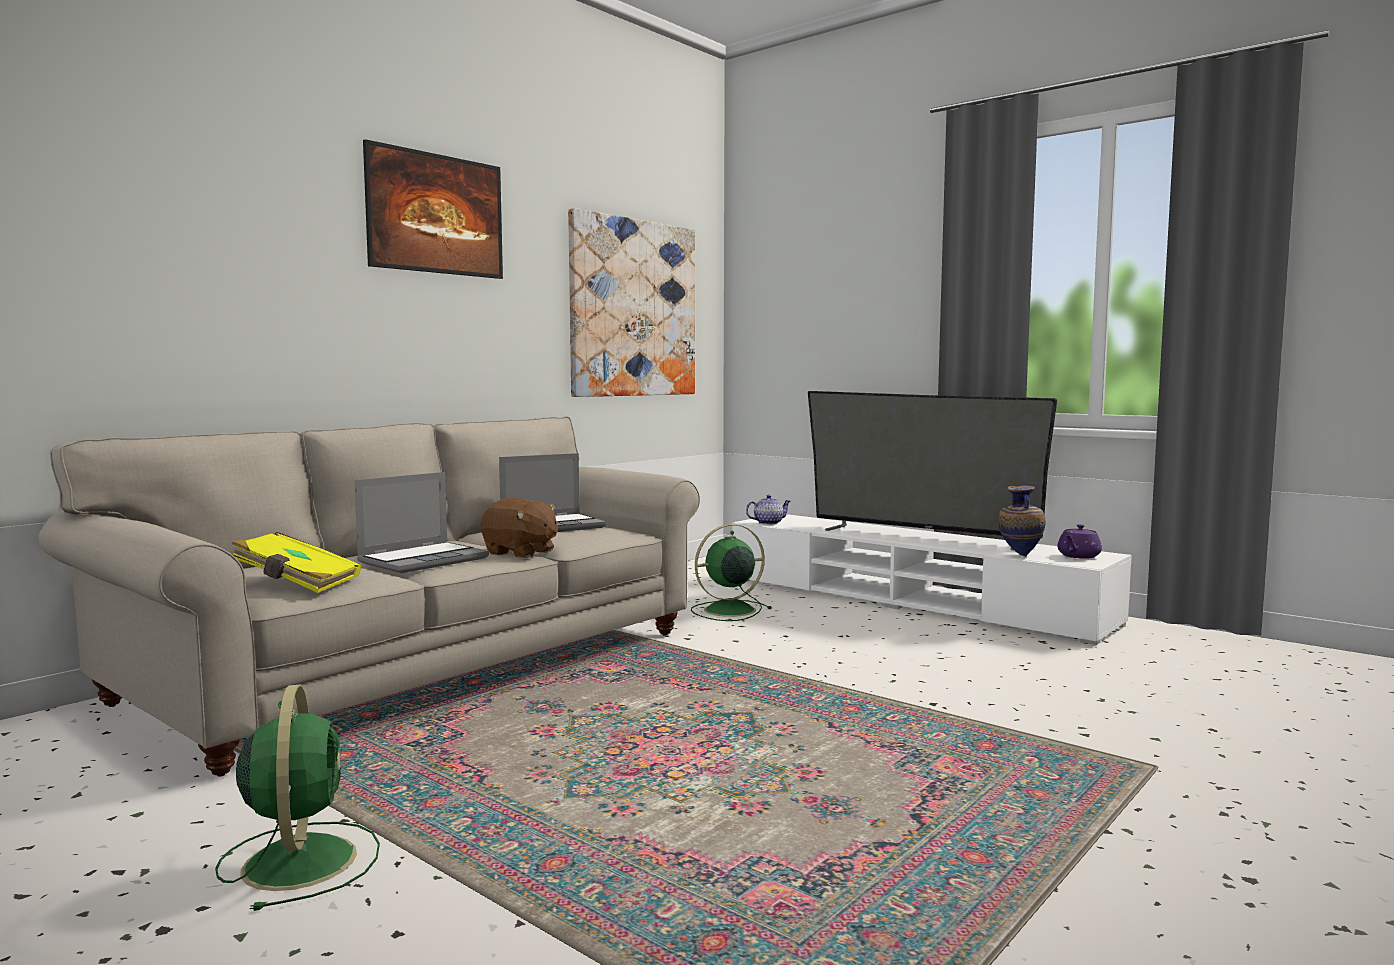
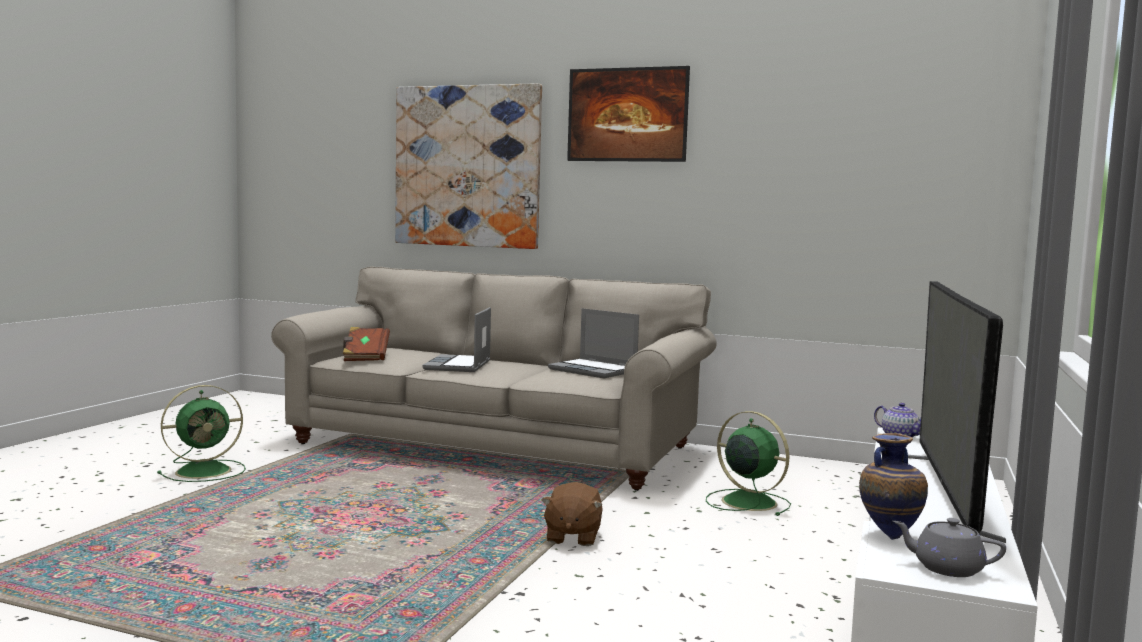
camera: 70 degrees right, 0 degrees up
(297, 583) = (365, 357): yellow book -> brown book
(424, 560) = (458, 366): laptop -> laptop turned 75 degrees clockwise
(520, 553) = (507, 377): brown plush toy -> brown plush toy (572, 537)
(633, 308) = (857, 181): picture -> picture (467, 166)
(1078, 556) = (946, 568): purple teapot -> grey teapot

